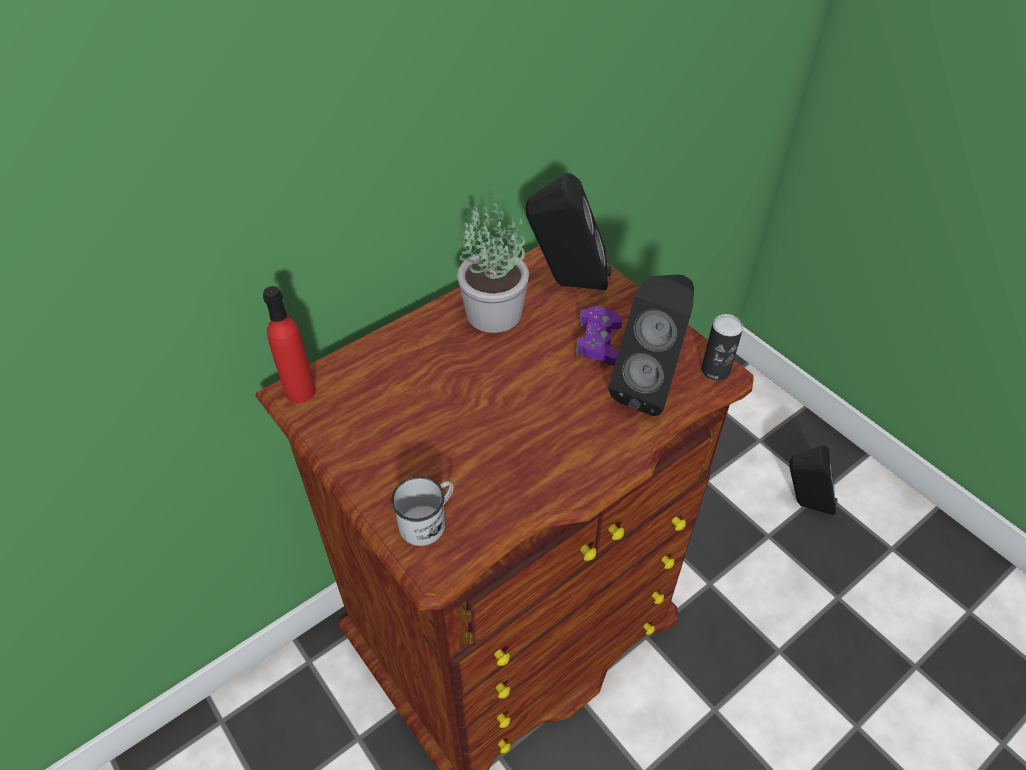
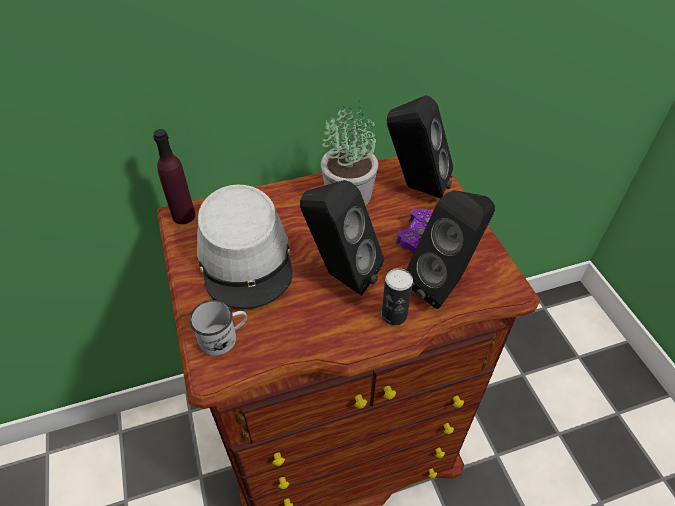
camera: 20 degrees right, 0 degrees up
(300, 391) = (183, 216): red bottle -> purple bottle
(406, 420) = (246, 257): none -> grey hat
(715, 370) = (506, 286): can -> can (394, 315)
(803, 503) = (598, 417): black speaker -> black speaker (340, 274)

